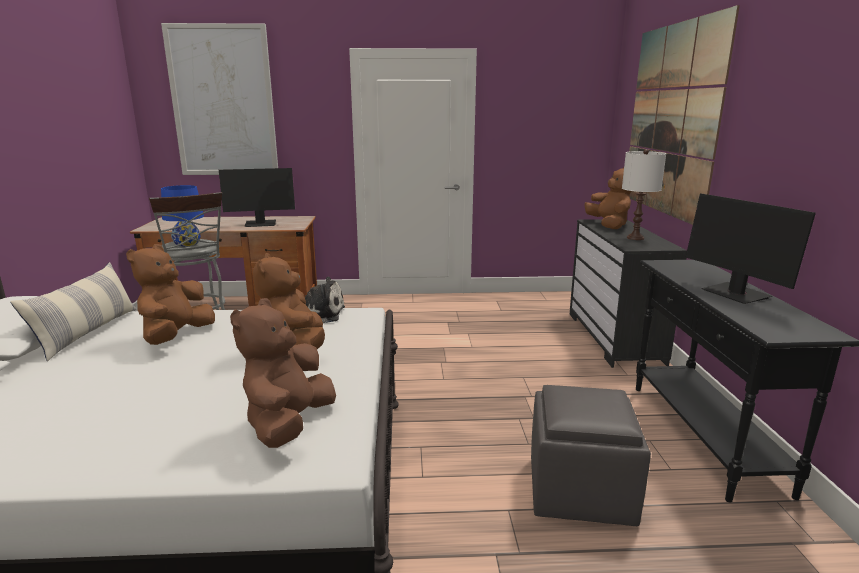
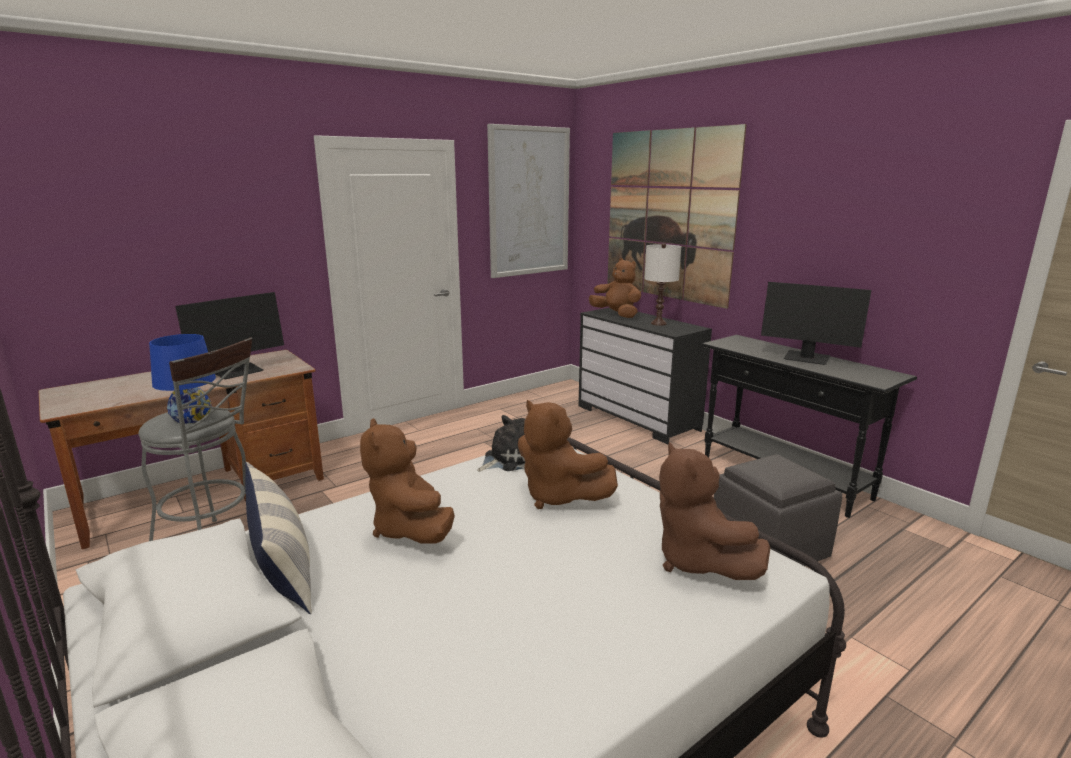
camera: 35 degrees left, 0 degrees up
(223, 102) = (138, 207): picture -> picture (529, 202)

